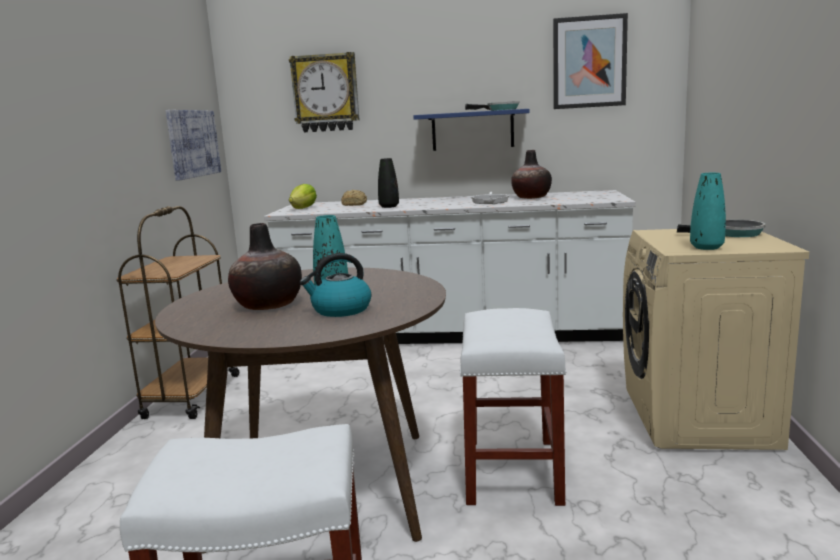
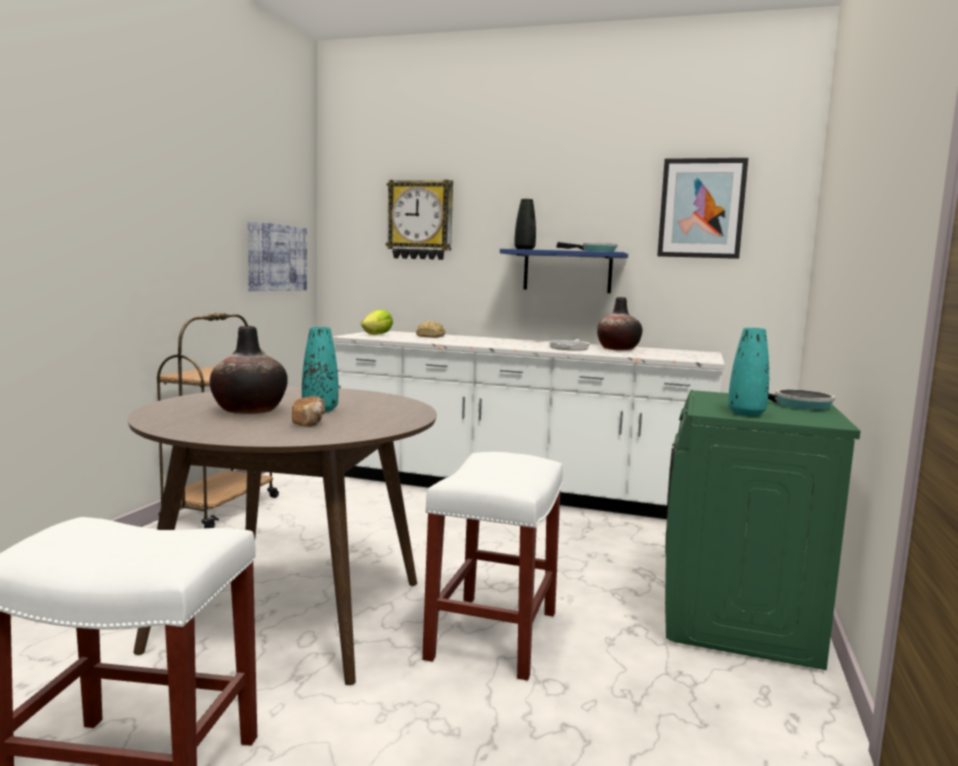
camera: 10 degrees right, 5 degrees down
(340, 310) = (309, 423): kettle -> bread
(389, 206) = (460, 342): black vase -> black vase (524, 249)
(697, 420) = (738, 620): beige washing machine -> green washing machine

